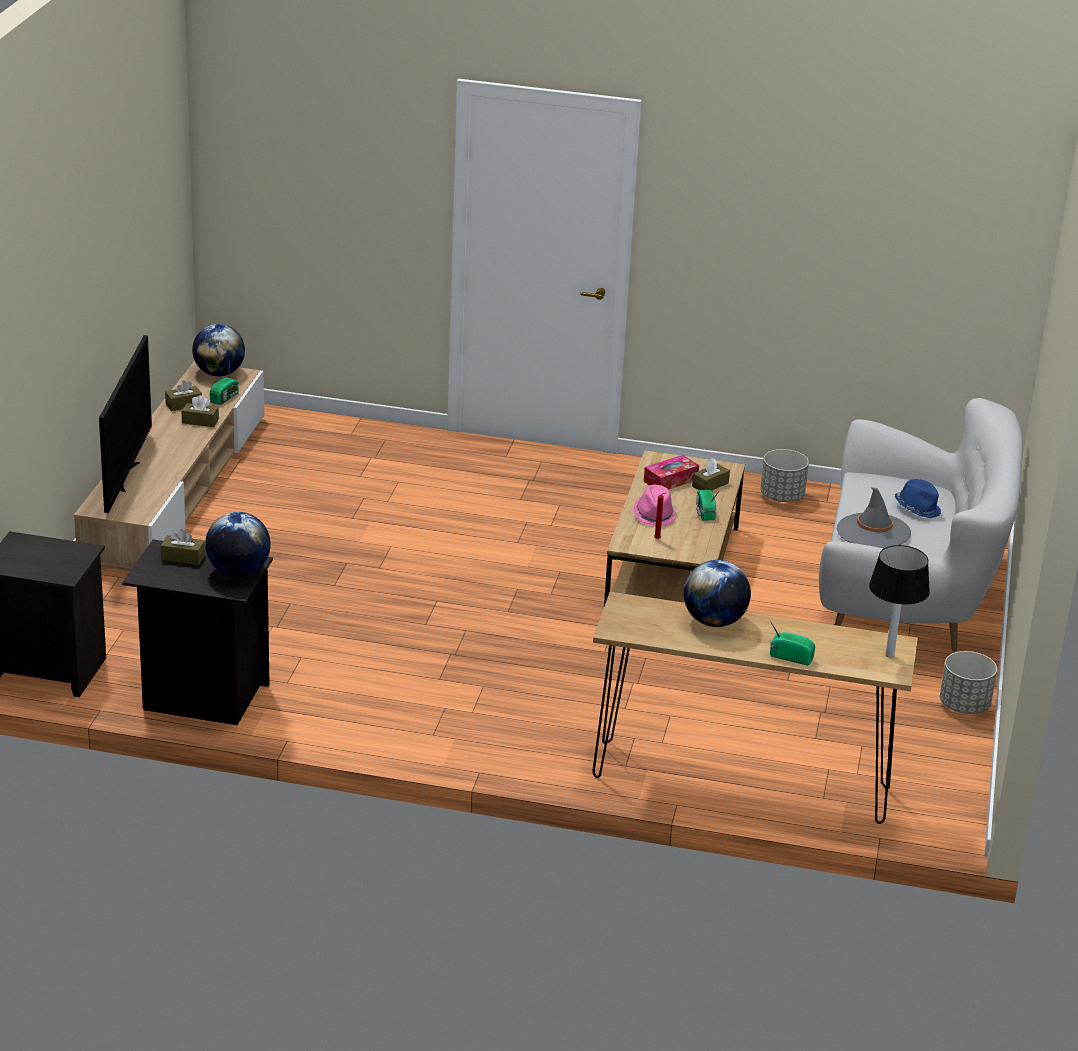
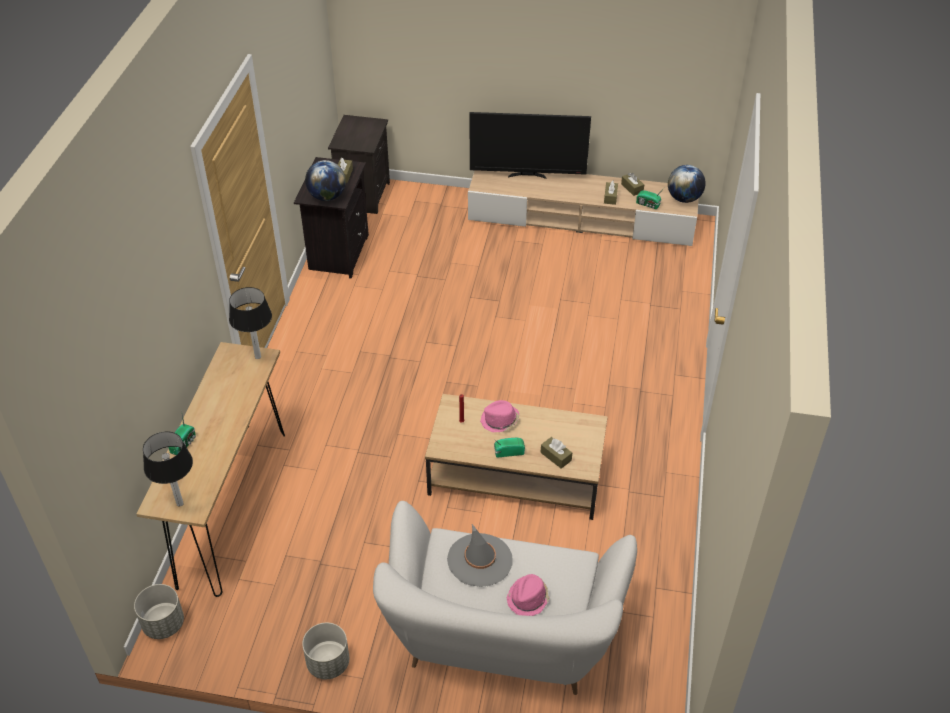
camera: 90 degrees right, 15 degrees up
(624, 607) = (257, 356): none -> table lamp
(670, 480) = (557, 431): tissue box -> none
(714, 621) = (235, 403): globe -> none
(782, 497) = (655, 554): grey planter -> grey planter (163, 624)
(917, 508) = (528, 598): blue hat -> pink hat

